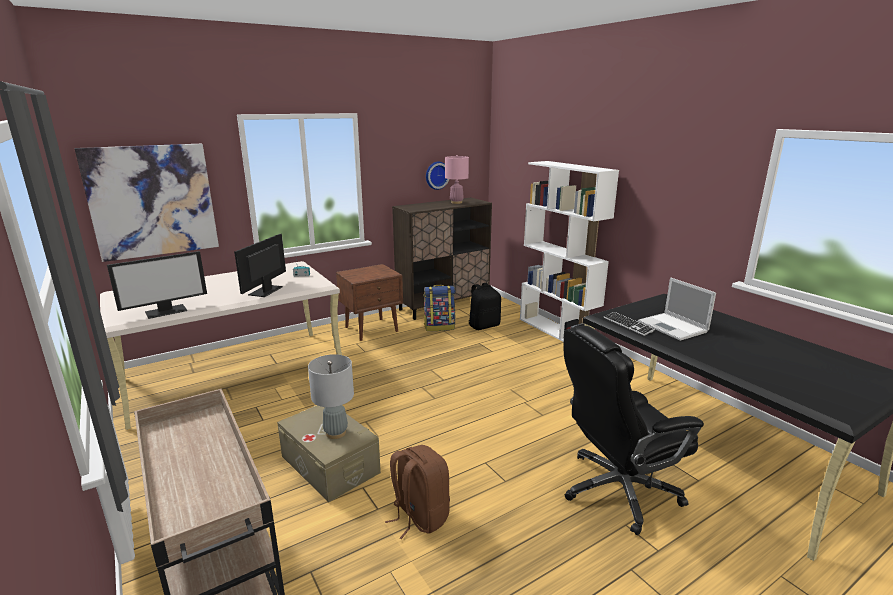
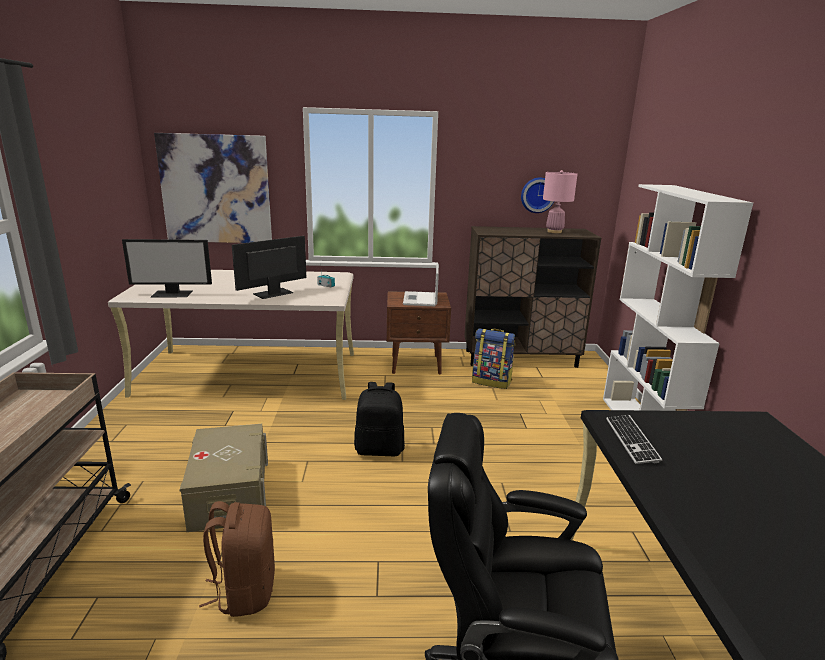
camera: 30 degrees right, 0 degrees up
(336, 433) = (228, 460): grey table lamp -> none
(484, 326) = (547, 394): black backpack -> black backpack (379, 449)
(673, 327) = (708, 467): laptop -> laptop (420, 300)

